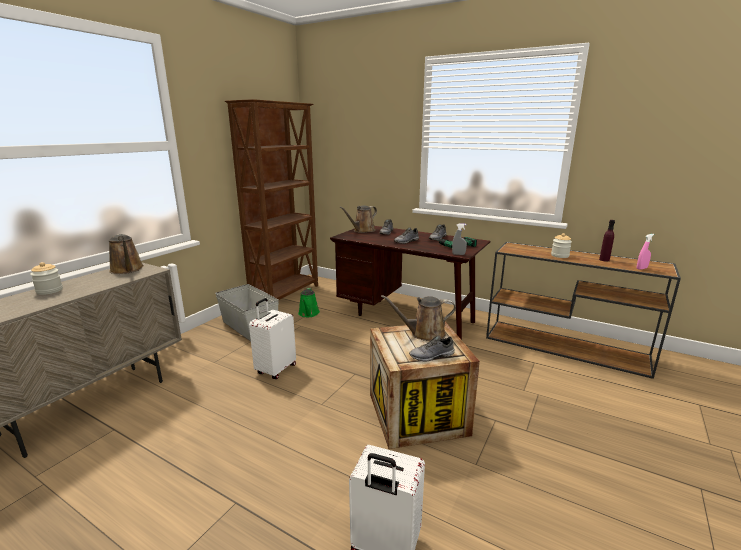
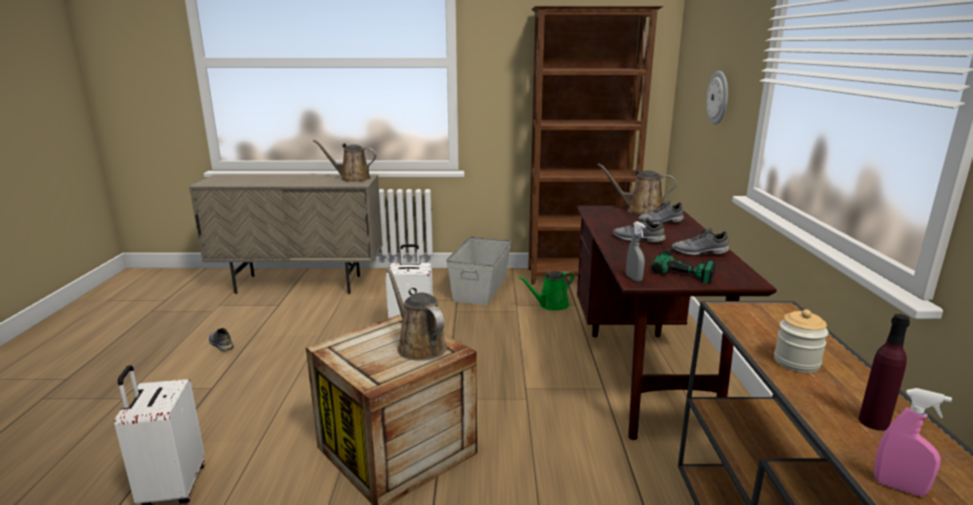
camera: 60 degrees right, 0 degrees up
(49, 291) = (289, 178): jar -> none
(127, 270) = (352, 178): brown watering can -> brown watering can turned 75 degrees clockwise
(369, 159) = (718, 97): none -> wall clock
(432, 356) = (358, 363): grey shoe -> grey shoe (220, 344)

